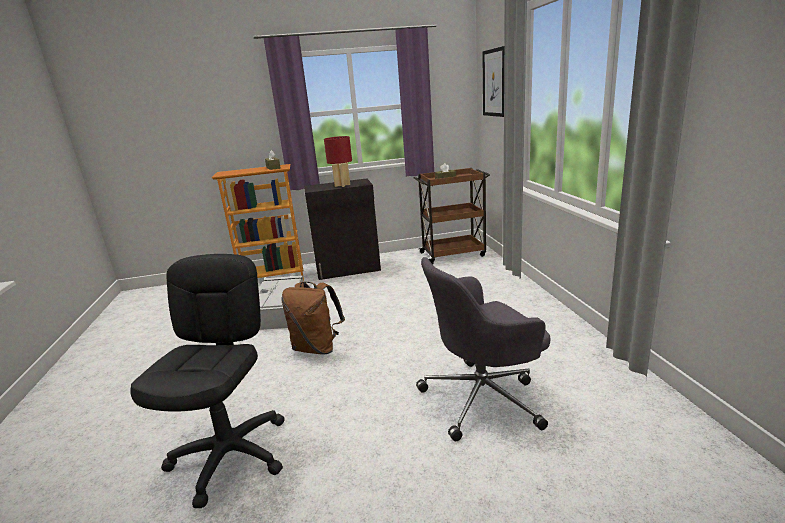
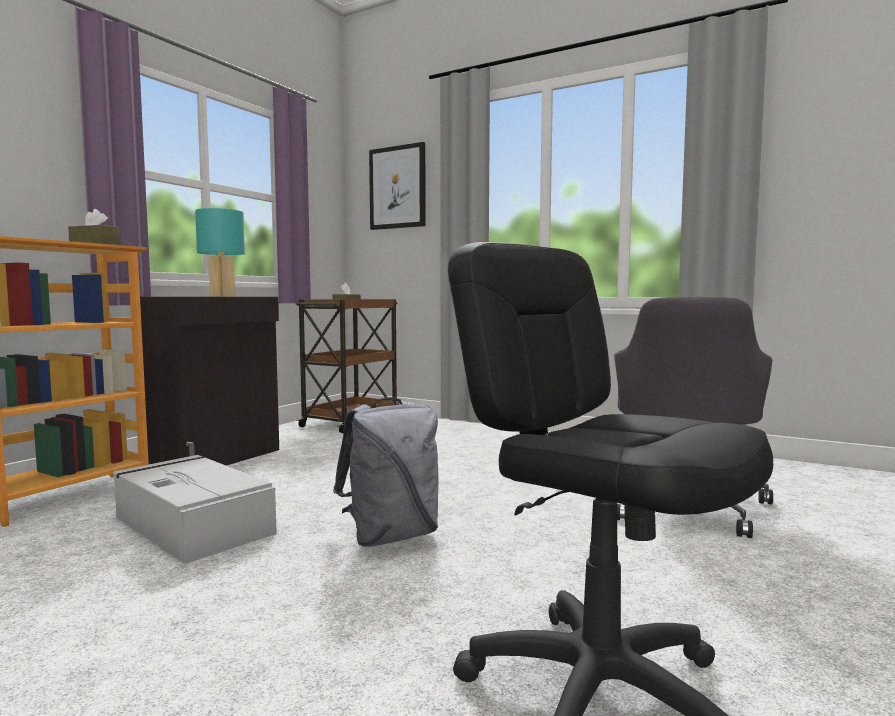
camera: 50 degrees left, 15 degrees down
(317, 348) = (391, 536): brown backpack -> grey backpack
(342, 185) = (223, 296): red table lamp -> turquoise table lamp

